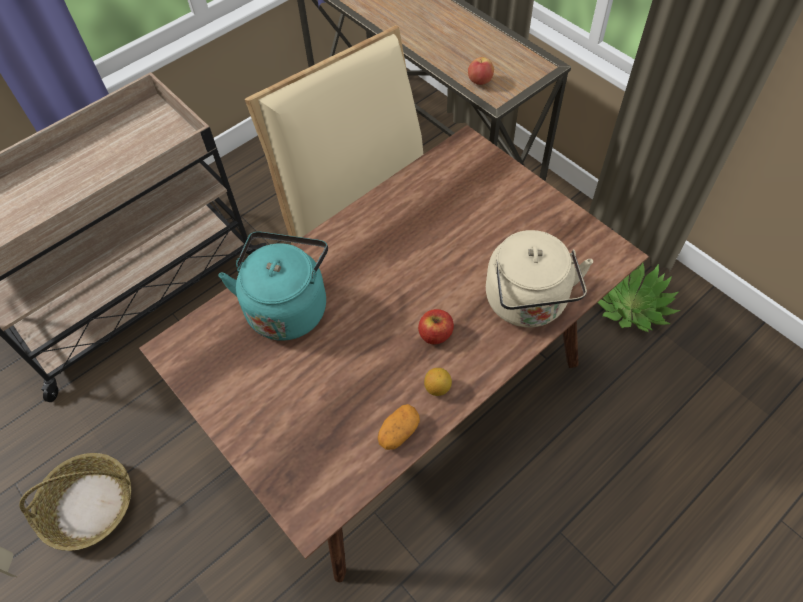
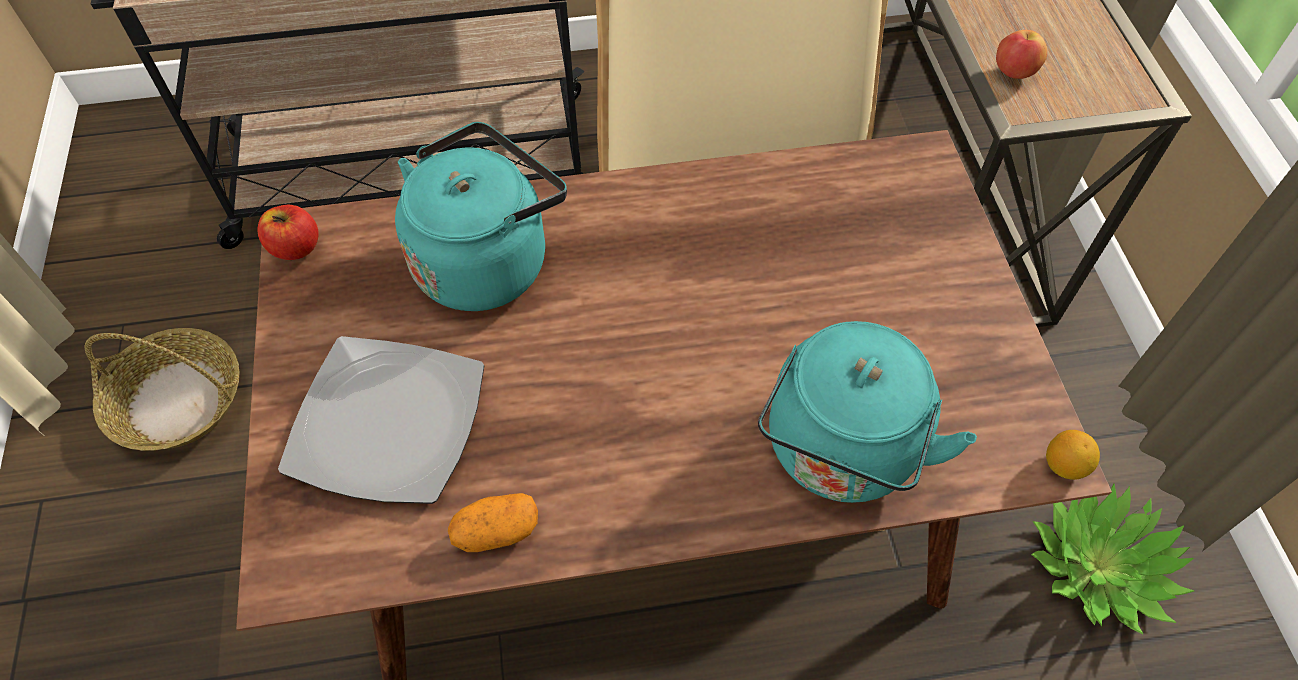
camera: 30 degrees right, 0 degrees up
(301, 416) = (385, 423): none -> plate
(435, 334) = (660, 418): apple -> apple (296, 247)
(437, 388) = (602, 500): lemon -> lemon (1064, 465)
(528, 304) = (840, 454): beige kettle -> turquoise kettle

